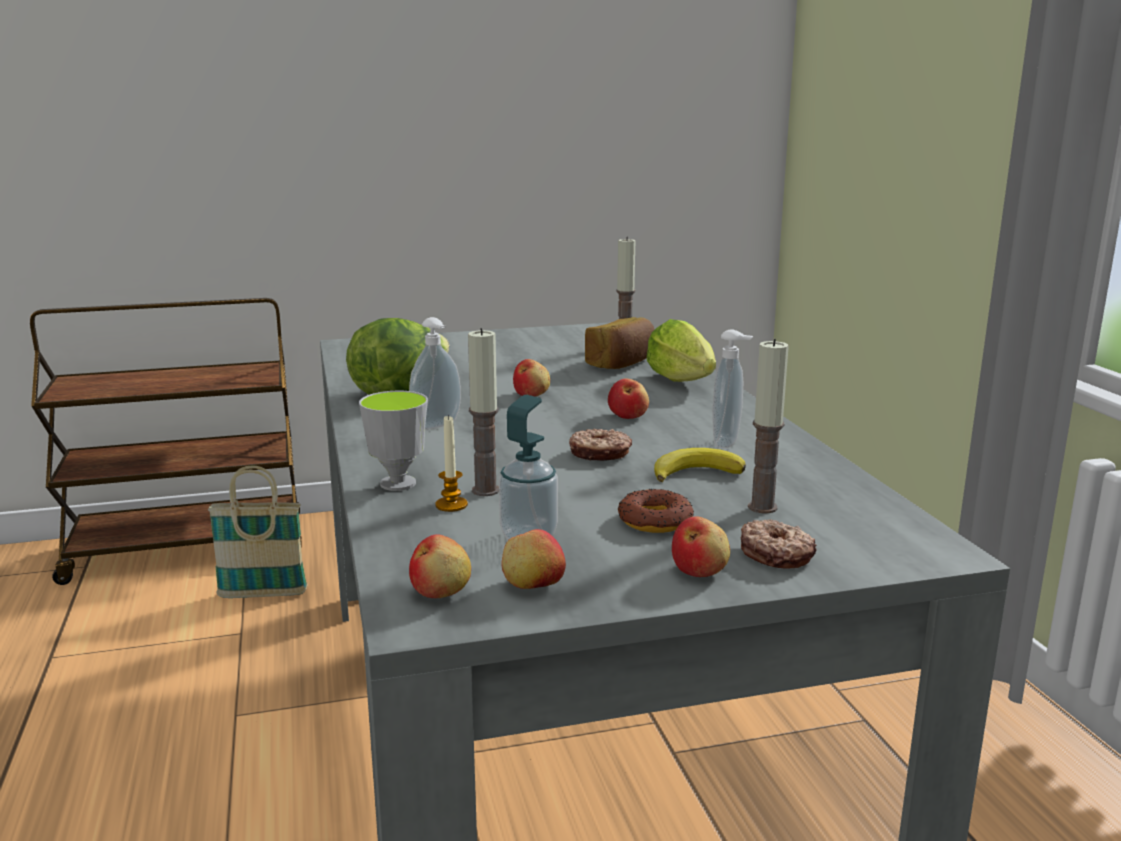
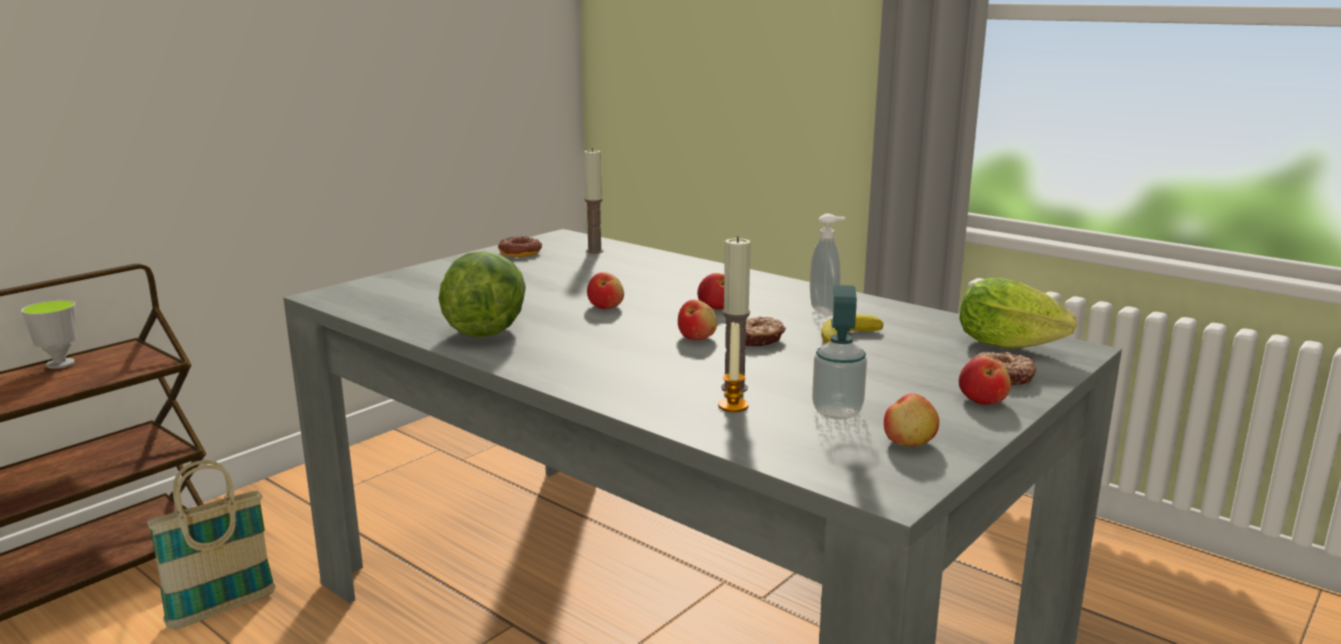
camera: 35 degrees left, 0 degrees up
(398, 483) = (655, 402): cup -> cup (60, 364)
(438, 426) = (583, 348): soap dispenser -> none
(441, 591) = (862, 467): apple -> apple (697, 337)
(622, 363) = (625, 267): bread -> none
(654, 520) = (891, 376): donut -> donut (520, 253)
(684, 382) = (704, 273): lettuce -> lettuce (1014, 347)
(762, 507) = (934, 349): candle -> none

